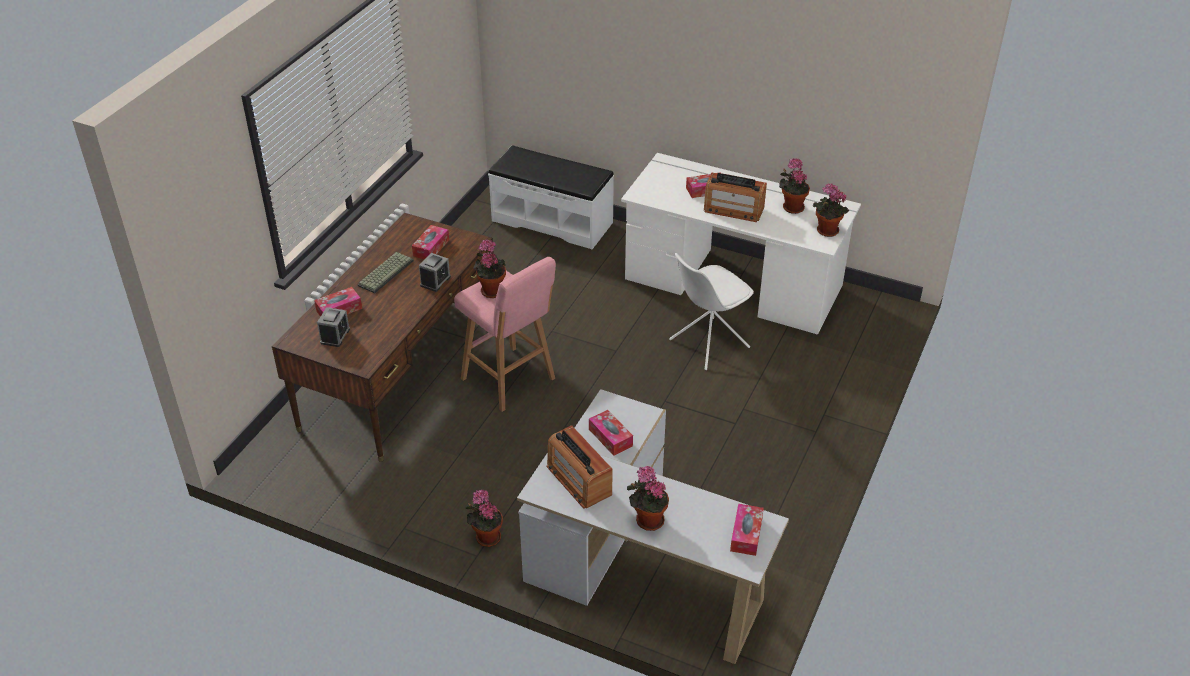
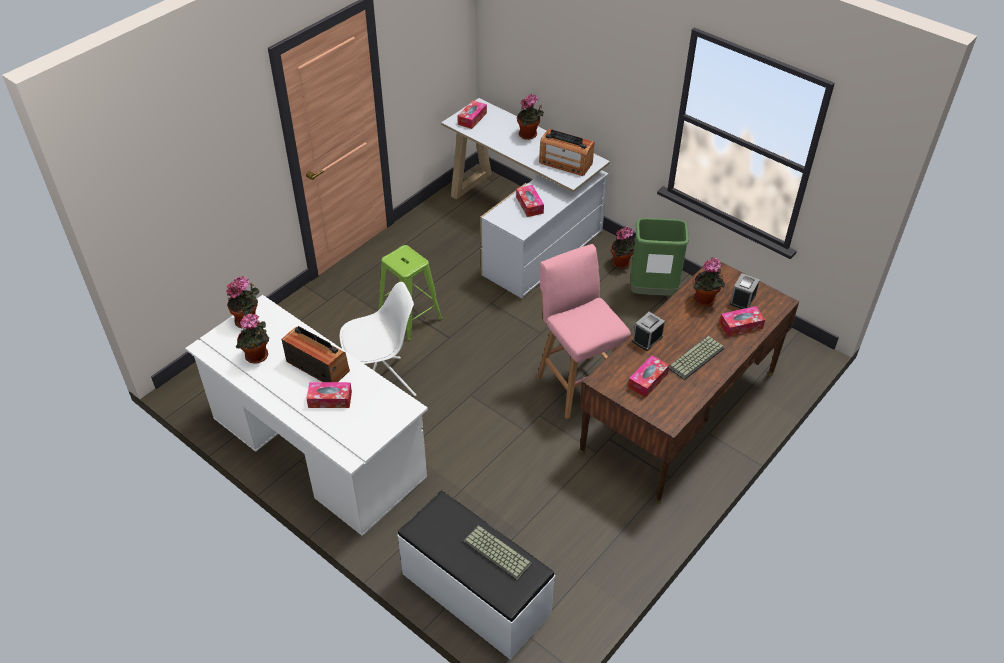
camera: 165 degrees left, 5 degrees up
(440, 503) = (652, 292): none -> green trash can
(491, 290) = (595, 324): potted plant -> potted plant (705, 301)
(534, 170) = (495, 553): none -> keyboard
(578, 480) = (565, 163): radio -> radio turned 135 degrees clockwise
(719, 413) = (410, 317): none -> green stool

